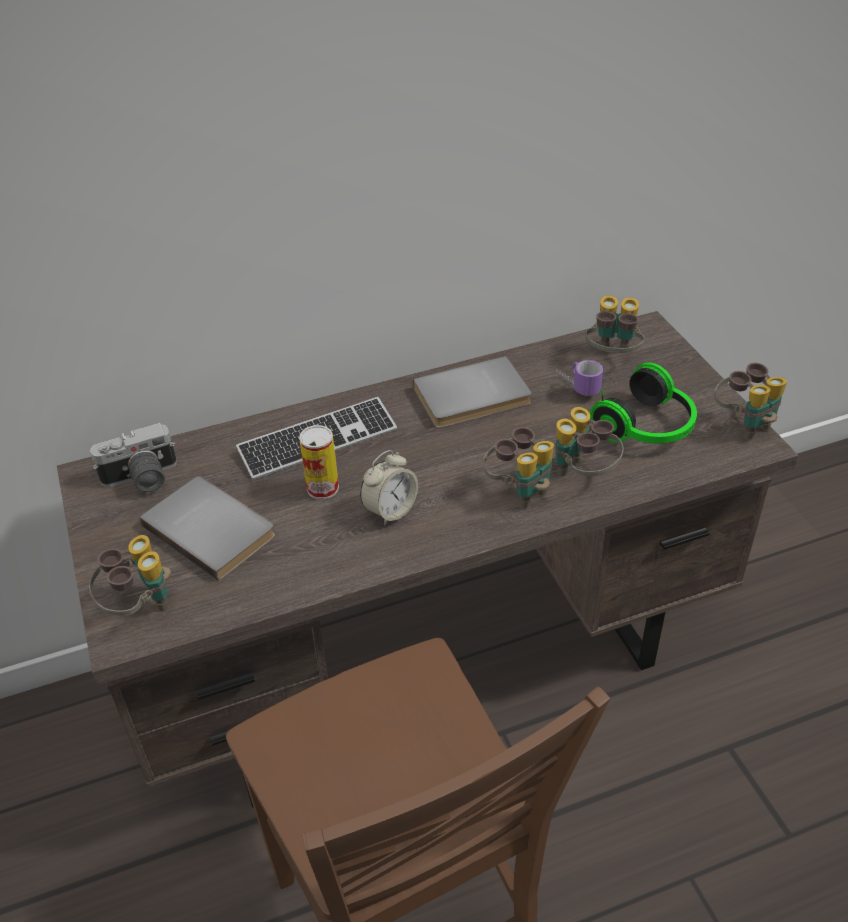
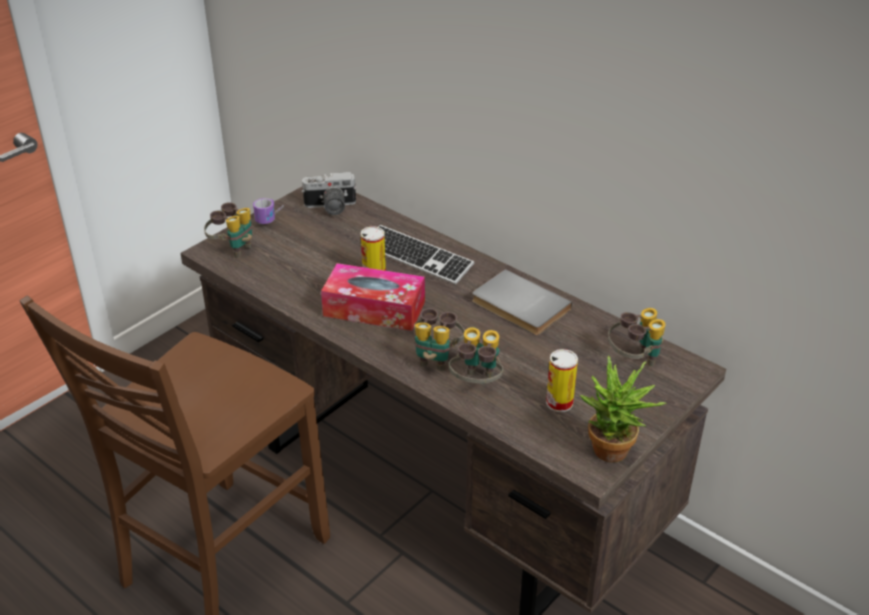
camera: 60 degrees right, 5 degrees down
(141, 480) = (330, 208): camera -> camera turned 45 degrees counterclockwise
(212, 528) = (309, 248): grey book -> none
(390, 510) = (374, 309): alarm clock -> tissue box
(575, 386) = (578, 351): mug -> mug (272, 218)
(648, 428) = (559, 403): headphones -> can
(744, 423) = (613, 455): binoculars -> potted plant

